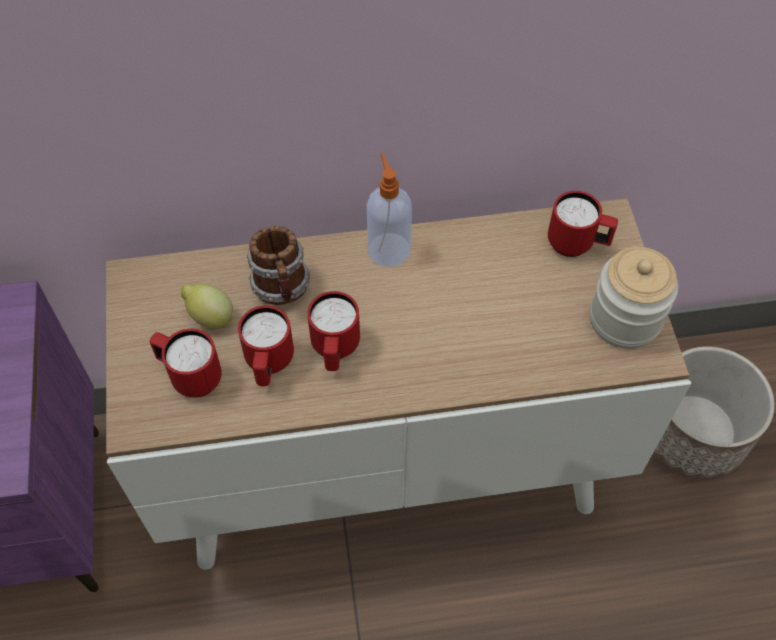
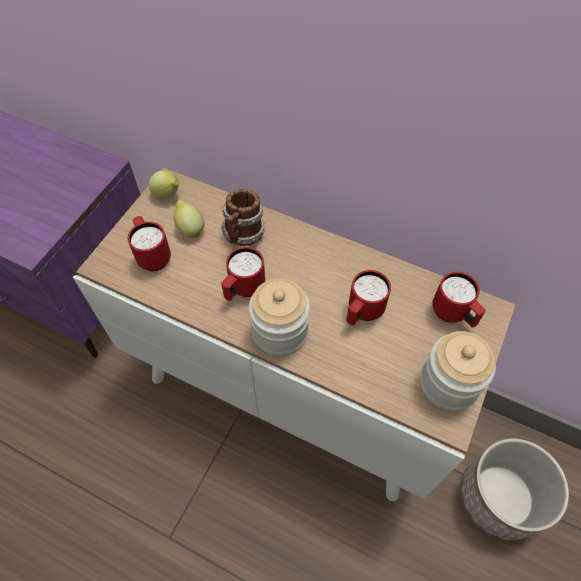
camera: 35 degrees right, 0 degrees up
(144, 292) = (168, 195): none -> lemon
(269, 364) = (199, 275): red mug -> red mug (362, 313)
(388, 248) = (325, 247): soap dispenser -> none
(415, 372) = (280, 332): none -> jar

